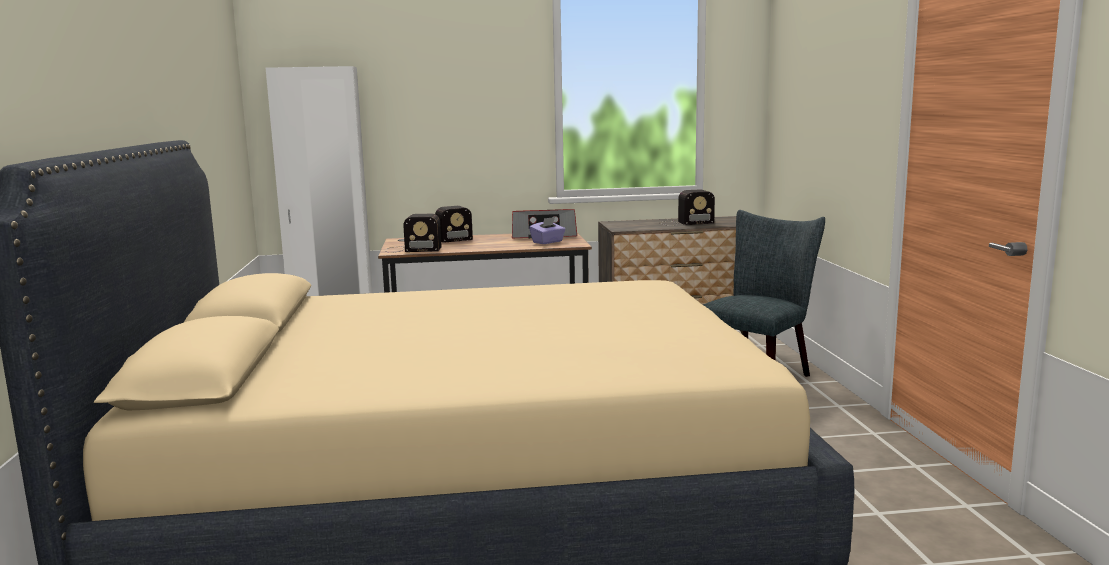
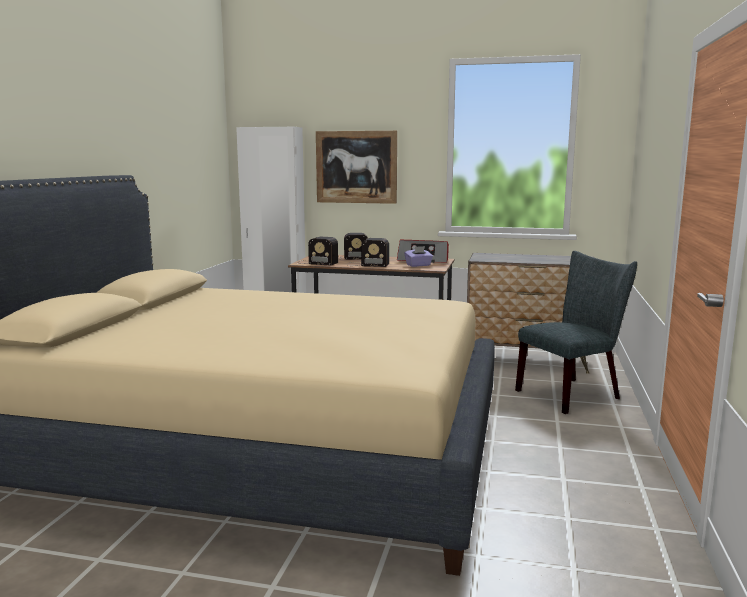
camera: 20 degrees right, 0 degrees up
(435, 119) = (356, 167): none -> picture
(684, 223) = (538, 258): radio -> radio (366, 264)

